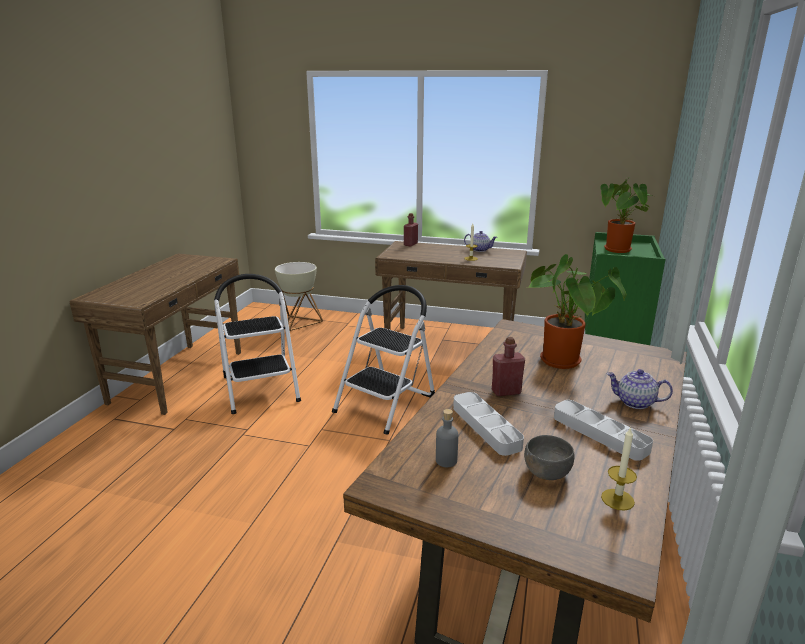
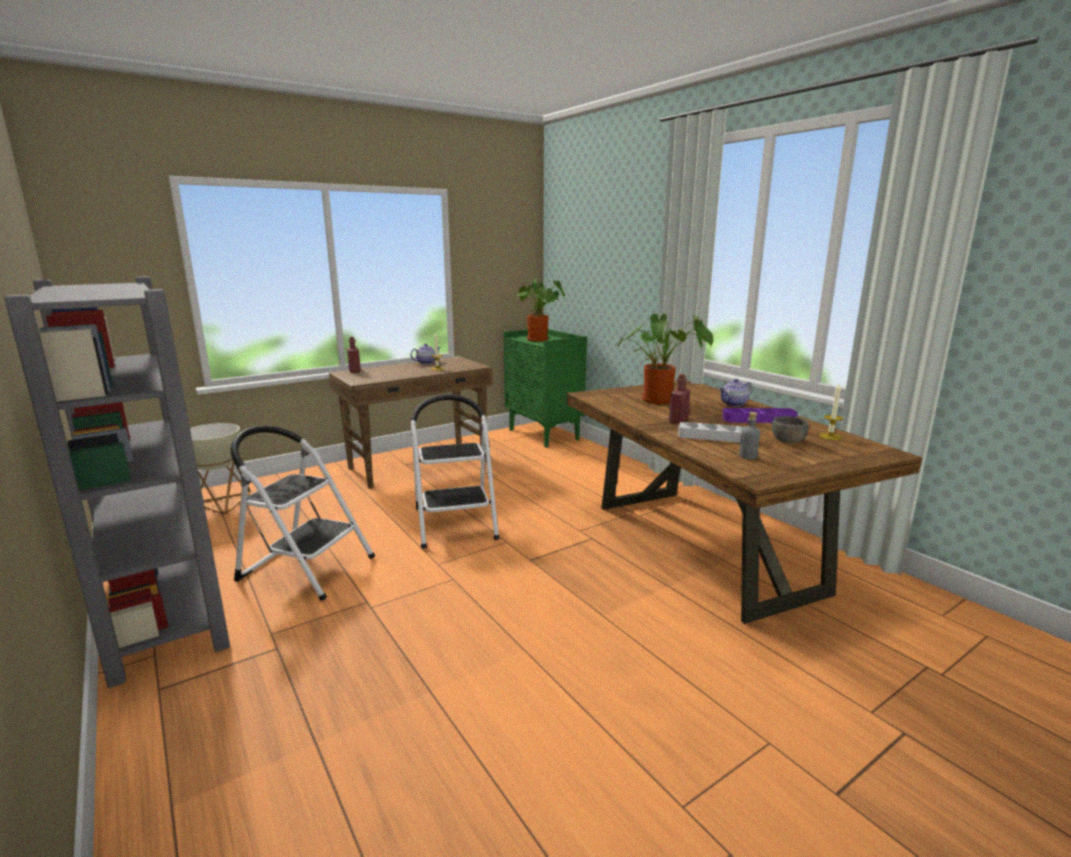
camera: 50 degrees left, 5 degrees down
(179, 376) = (163, 610): brown console table -> grey bookcase
(599, 433) = (759, 419): grey tray -> purple tray

